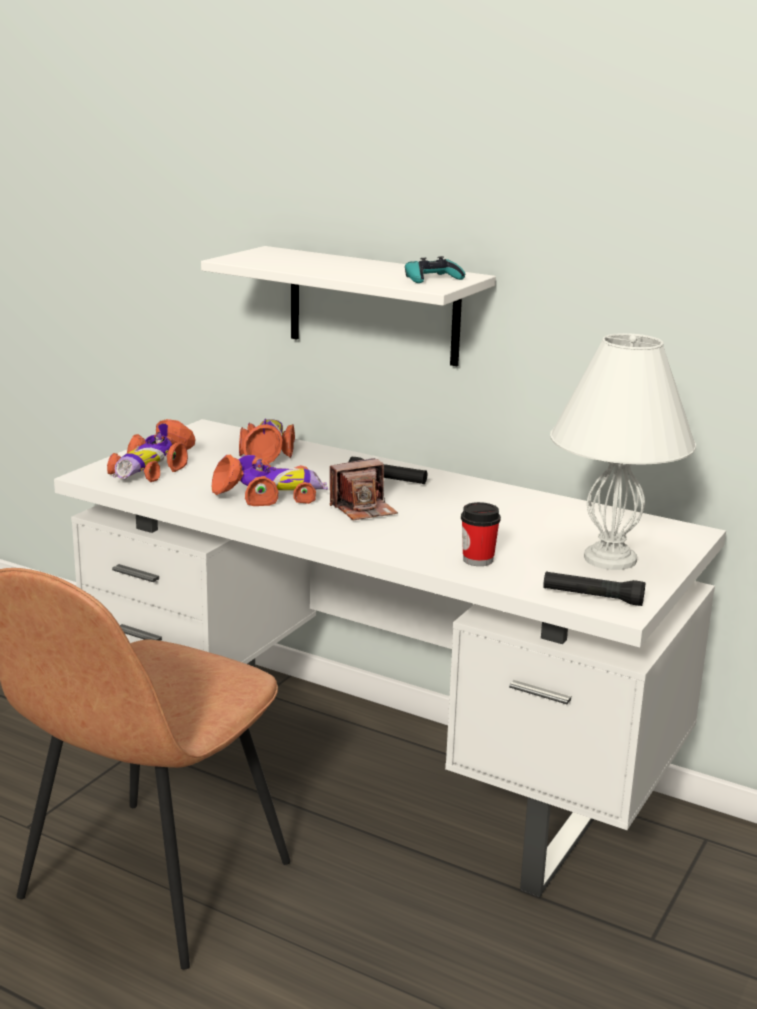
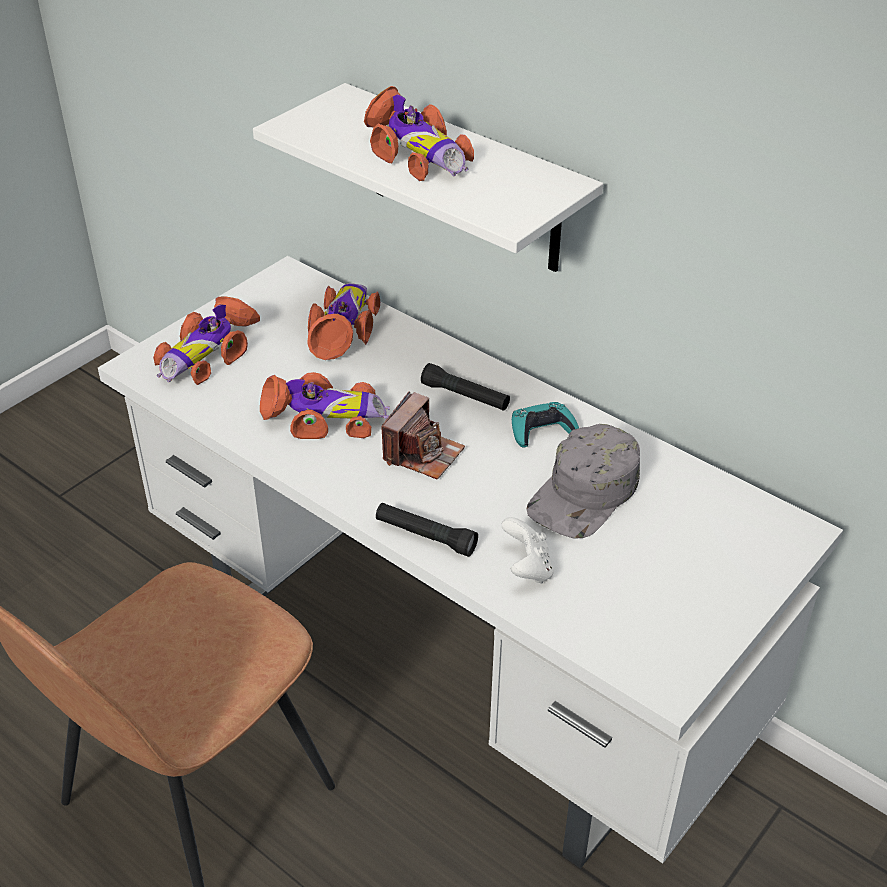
camera: 10 degrees right, 20 degrees up
(341, 267) = (416, 154): none -> toy car
(363, 509) = (423, 454): camera -> camera turned 45 degrees counterclockwise
(432, 279) = (517, 193): turquoise game controller -> turquoise game controller (542, 430)
(478, 560) = (527, 568): cup -> white game controller
(509, 522) = (585, 493): none -> grey cap
(592, 597) = (640, 657): black flashlight -> black flashlight (425, 536)
(611, 559) = (685, 579): white table lamp -> none

